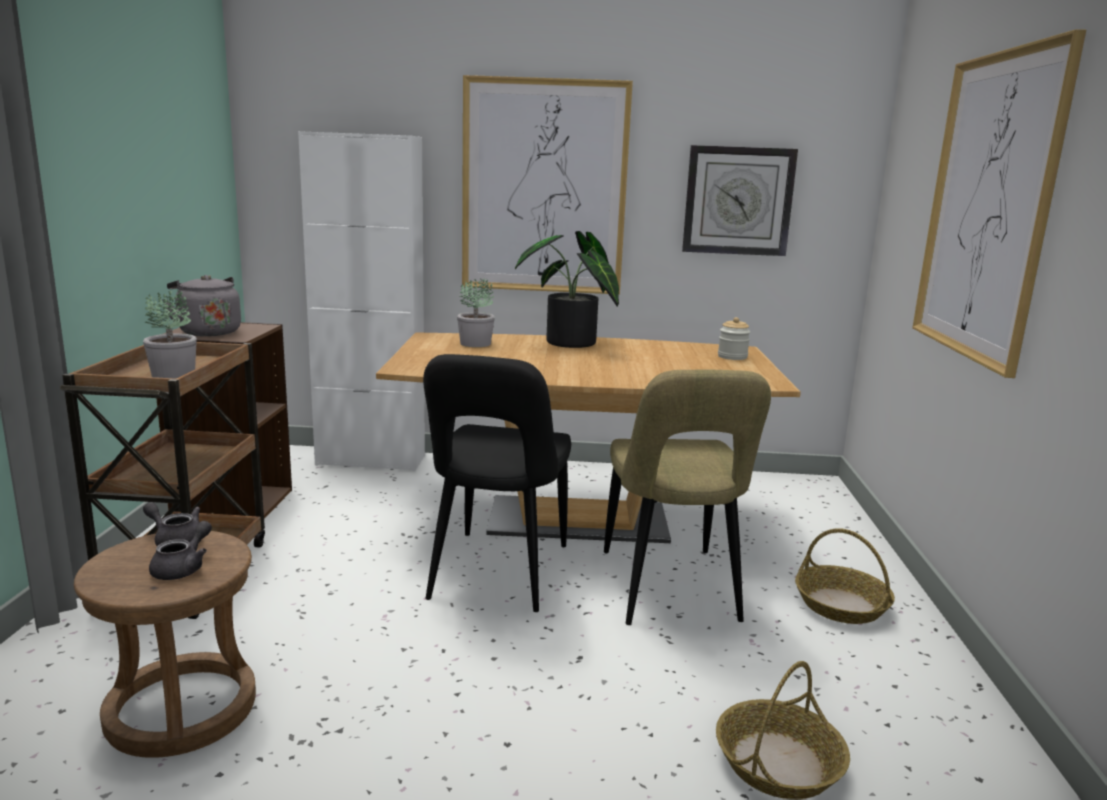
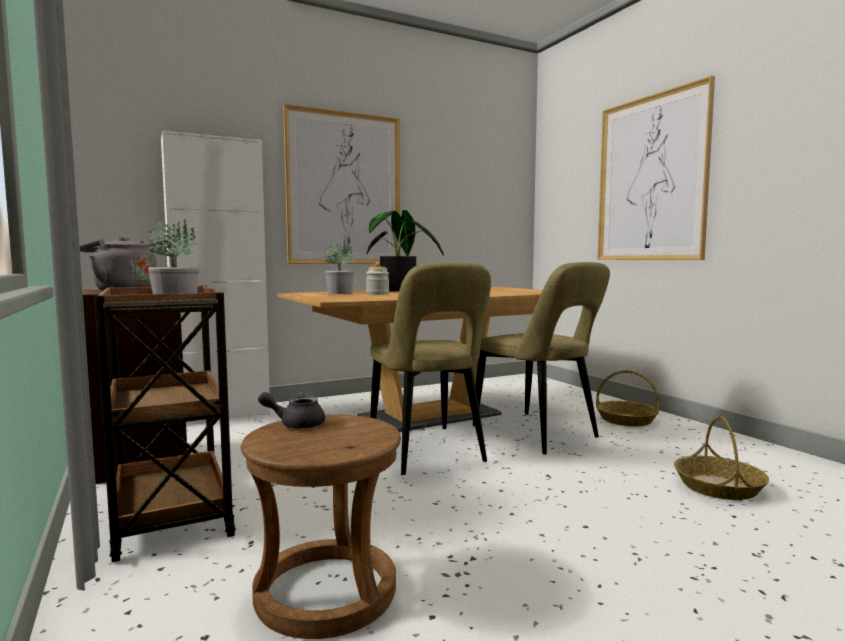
camera: 30 degrees left, 10 degrees down
(183, 568) = (346, 434): grey teapot -> none
(497, 575) = (427, 452): black chair -> beige chair
(732, 357) = (503, 288): jar -> jar (377, 294)
(738, 201) = (464, 199): wall clock -> none

